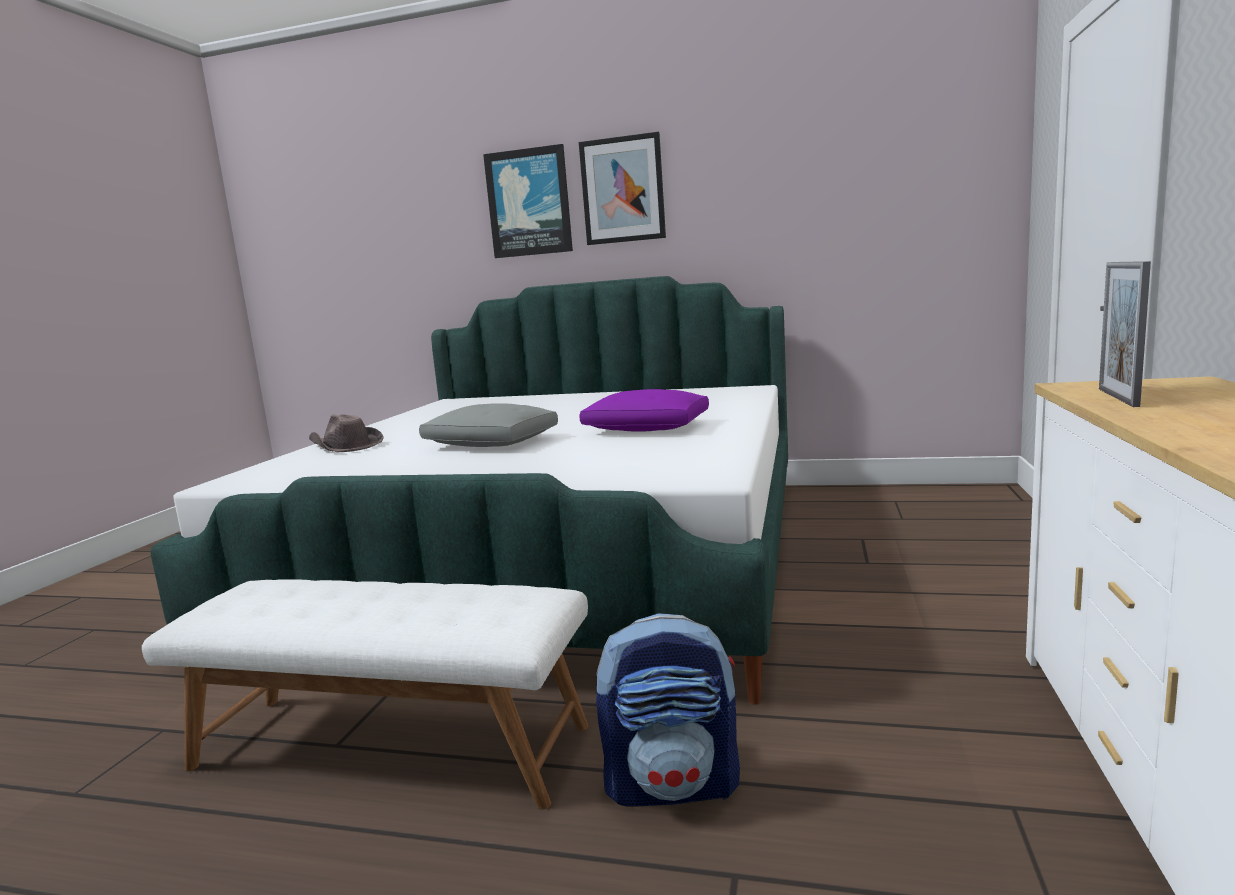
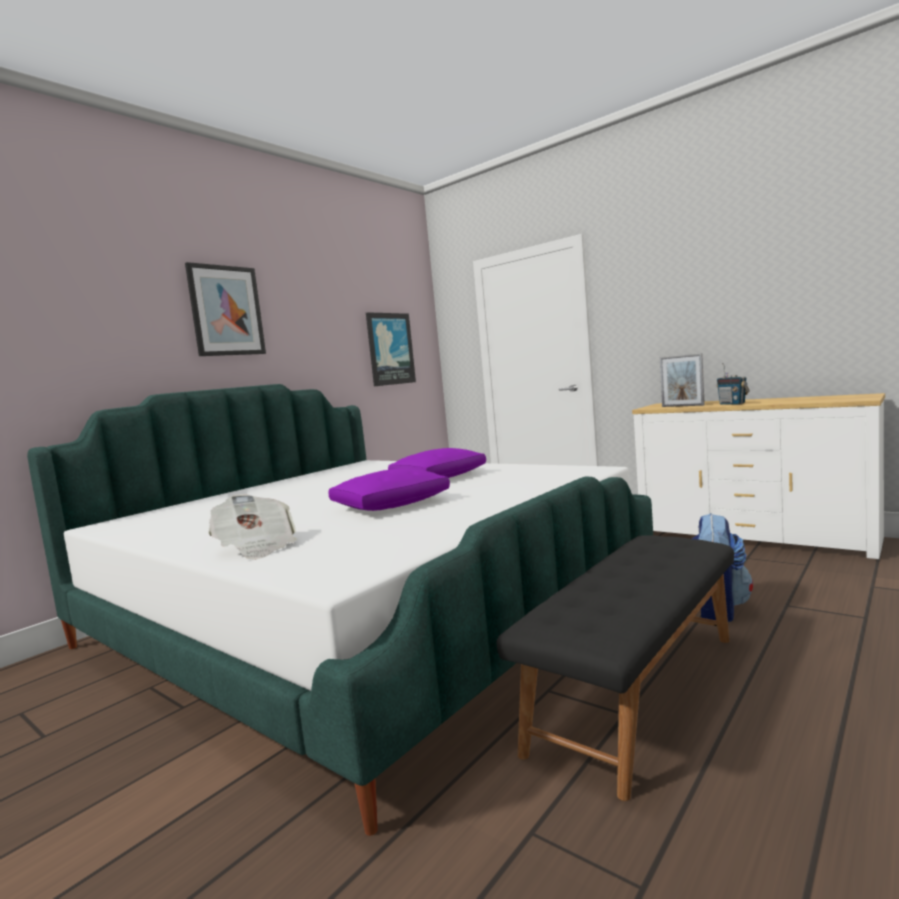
camera: 65 degrees left, 5 degrees down
(345, 446) = (256, 548): brown hat -> newspaper
(390, 745) = (636, 689): white bench -> black bench
(492, 443) = (392, 504): grey pillow -> purple pillow
(529, 203) = (134, 310): picture -> picture (390, 349)
(1168, 420) = (732, 404): none -> radio

